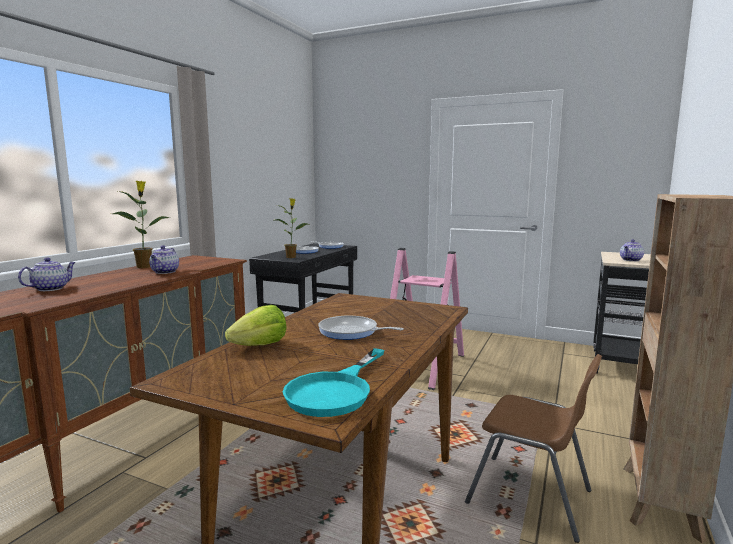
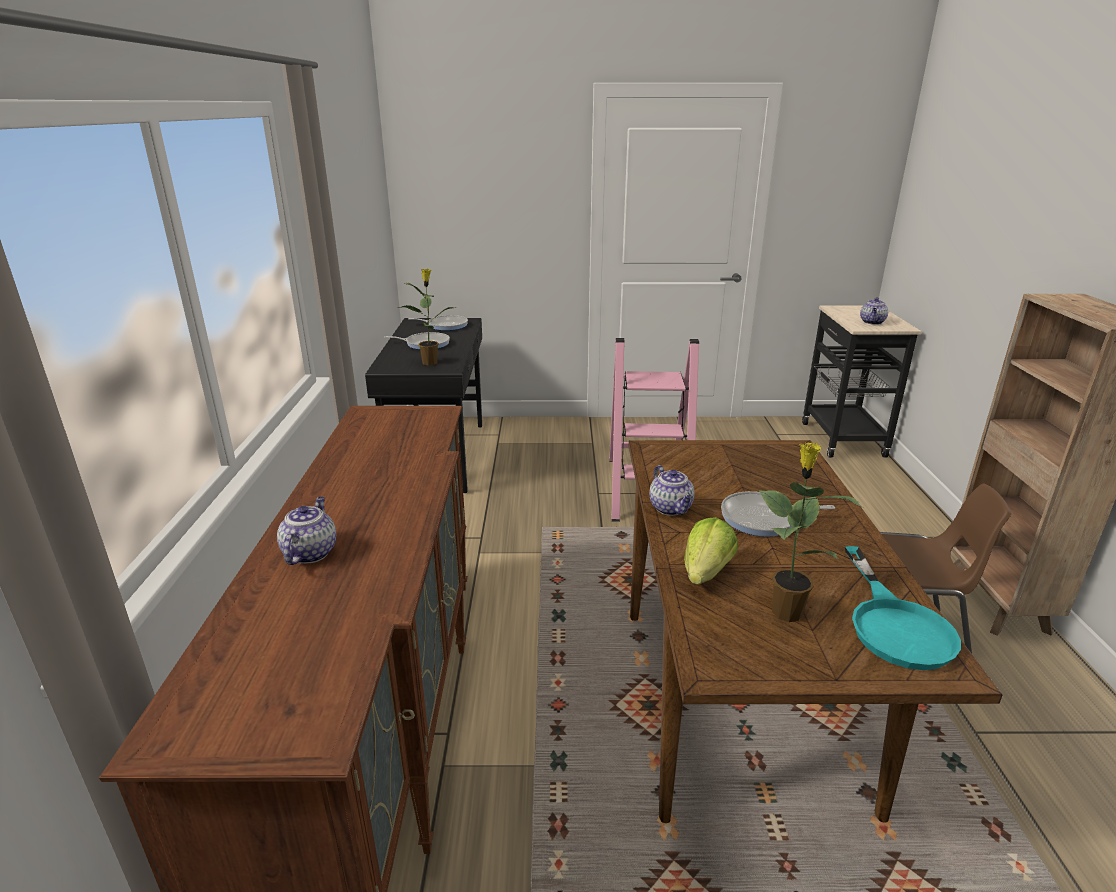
camera: 25 degrees left, 15 degrees up
(145, 266) = (339, 455): potted plant -> potted plant (785, 610)
(165, 272) = (405, 465): teapot -> teapot (671, 508)

